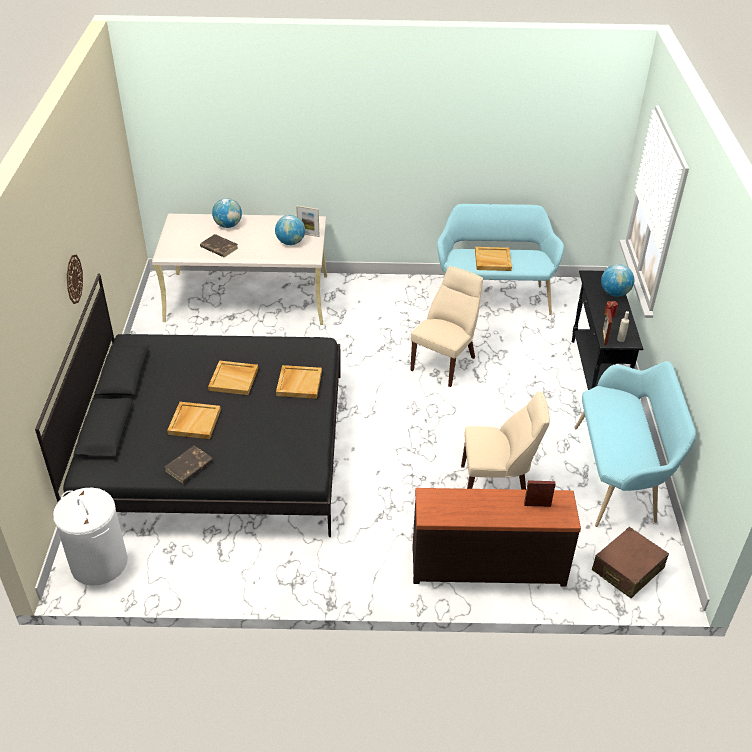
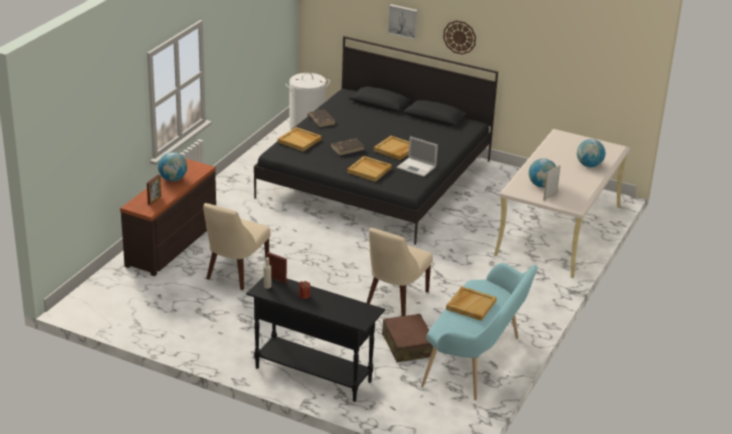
camera: 115 degrees right, 10 degrees down
(49, 328) = (403, 21): none -> picture
(194, 421) = (362, 128): beige tray -> beige tray (300, 141)
(219, 247) = (553, 154): brown book -> brown book (347, 148)
(267, 352) = (417, 167): none -> laptop
(445, 362) = (395, 299): beige chair -> beige chair turned 60 degrees clockwise
(614, 293) = (332, 312): globe -> globe (173, 179)
(620, 475) = (188, 332): turquoise bench -> none
(627, 569) = (108, 295): brown suitcase -> brown suitcase (408, 346)

